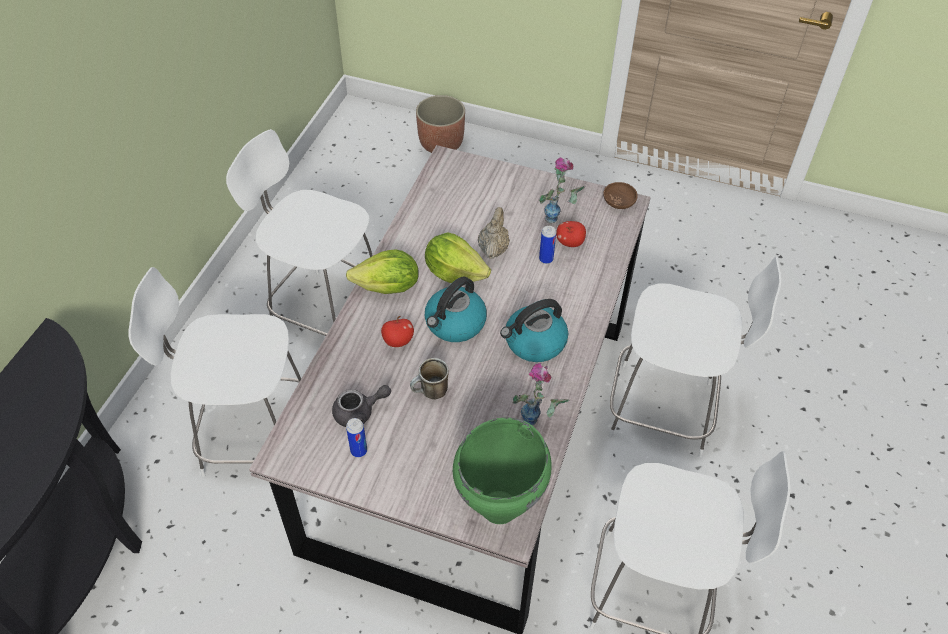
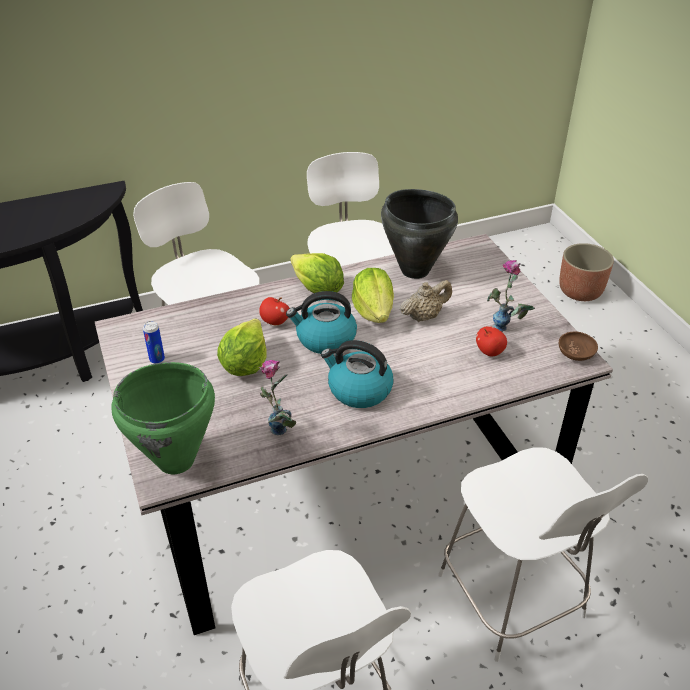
camera: 50 degrees right, 10 degrees down
(359, 412) = (190, 341): grey teapot -> none
(430, 394) = (245, 364): mug -> lettuce
(432, 215) = (414, 270): none -> black cooking pot
(546, 259) = (453, 348): can -> none

